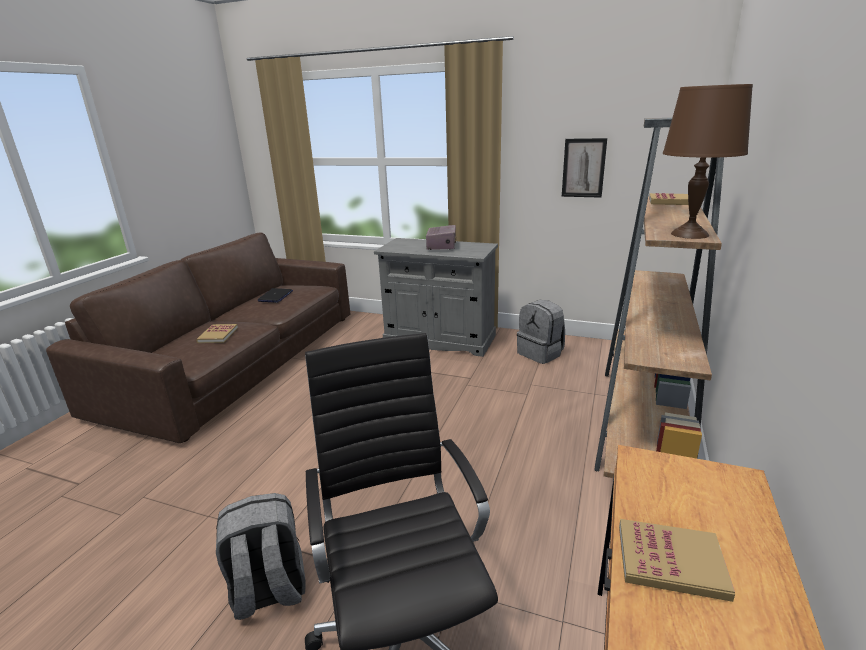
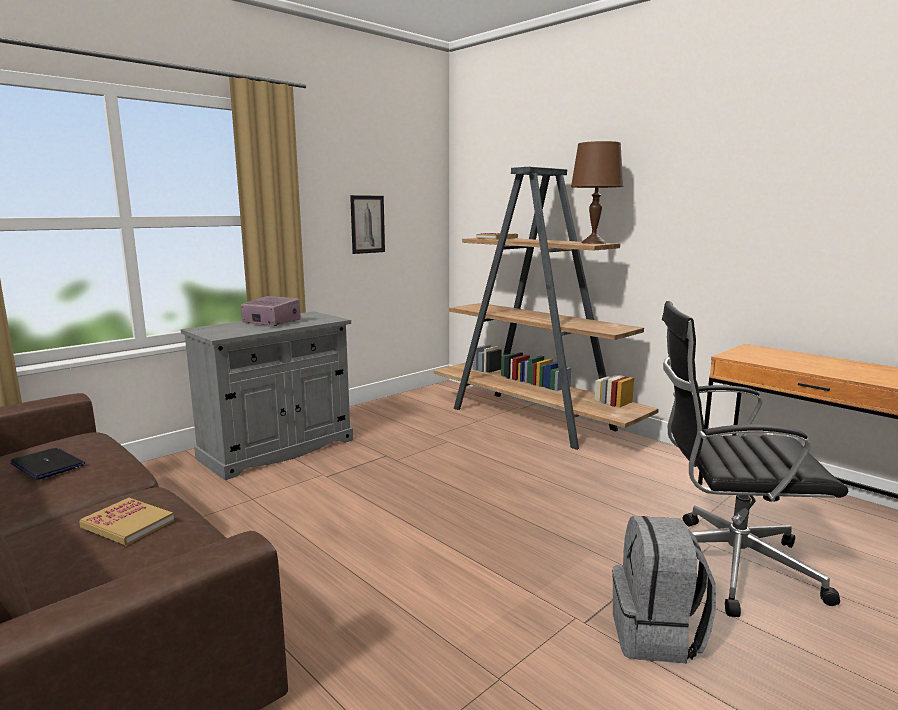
camera: 65 degrees left, 10 degrees down
(540, 353) = (387, 418): grey backpack -> none
(671, 562) = (820, 368): book -> none

